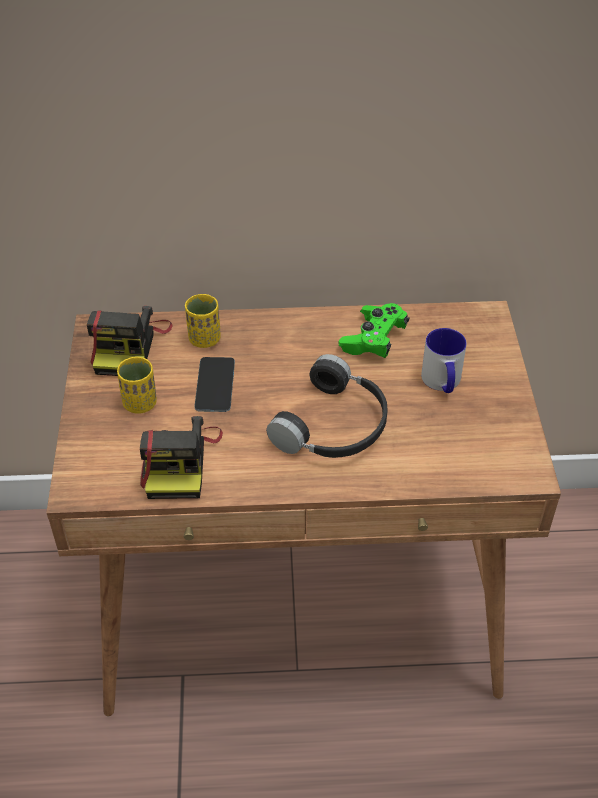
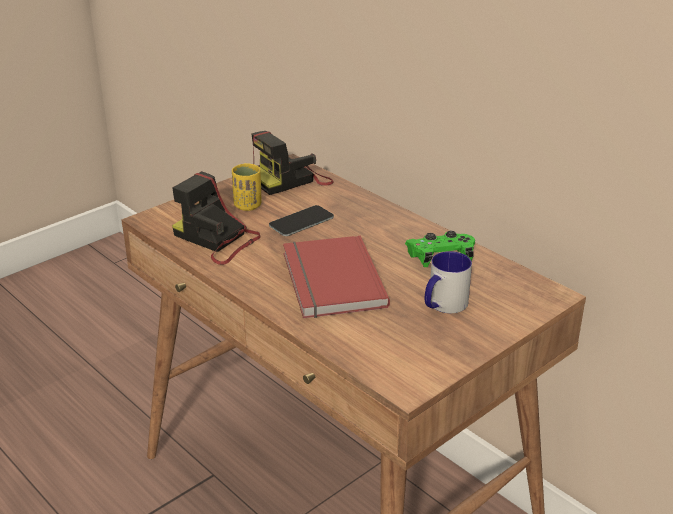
camera: 50 degrees right, 15 degrees down
(179, 461) = (217, 240): camera -> camera turned 75 degrees clockwise
(204, 339) = (337, 200): yellow cup -> none
(335, 426) = (329, 281): black headphones -> red book

